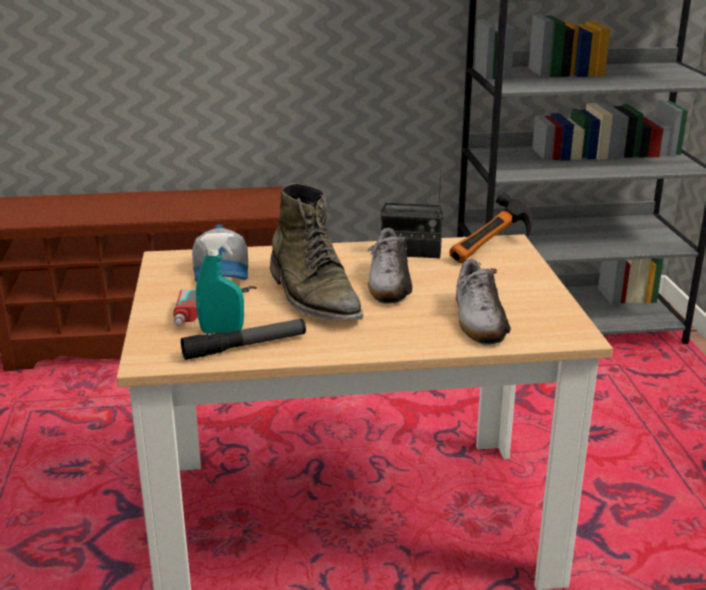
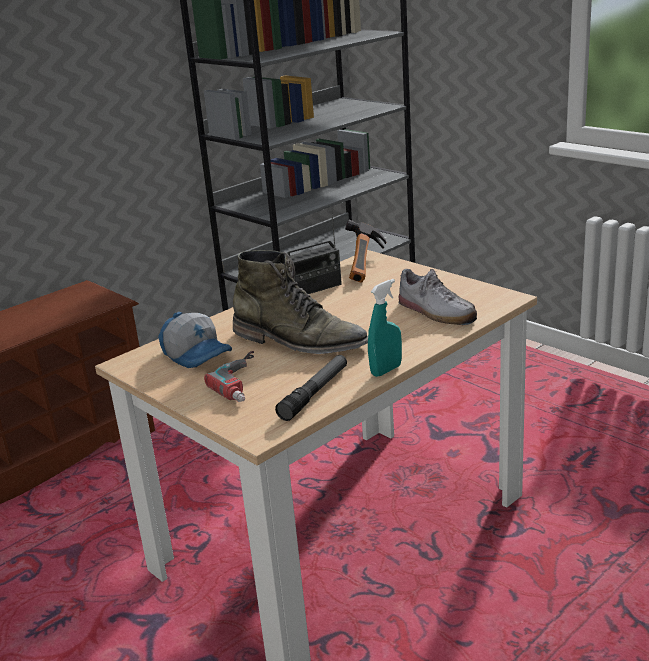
camera: 35 degrees left, 0 degrees up
(222, 331) = (277, 391): turquoise spray bottle -> turquoise spray bottle (386, 370)
(389, 283) = (337, 313): shoe -> none

